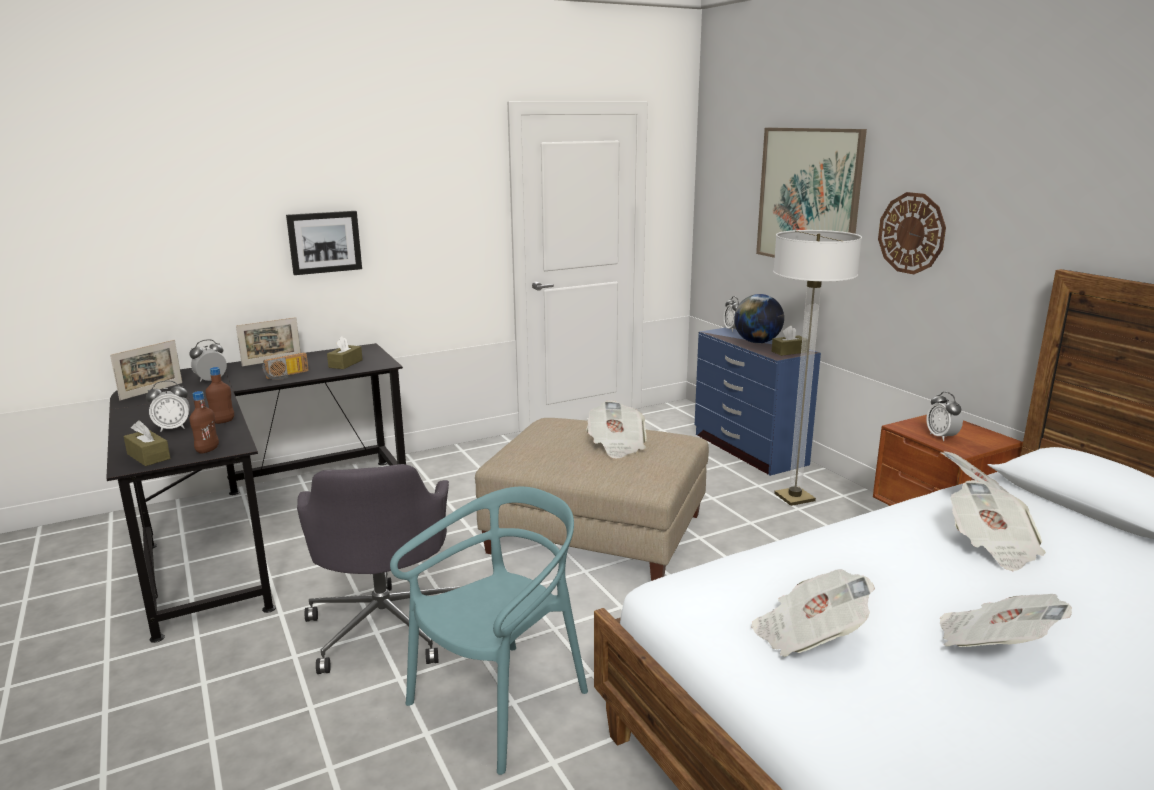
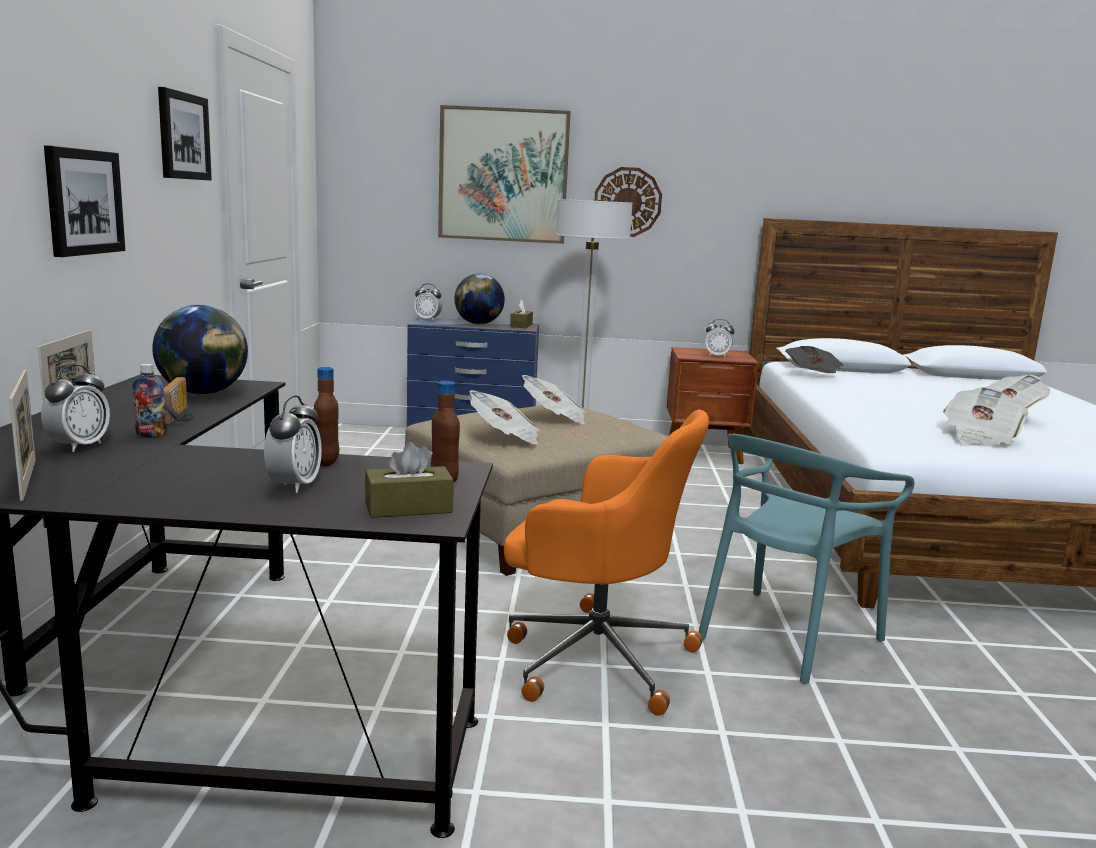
camera: 60 degrees left, 5 degrees down
(211, 380) = (79, 446): alarm clock -> alarm clock turned 150 degrees counterclockwise
(245, 382) = (151, 434): none -> bottle
(345, 363) = (203, 393): brown tissue box -> globe
(385, 625) = (594, 657): grey office chair -> orange office chair
(448, 189) = (183, 136): none -> picture
(500, 703) = (786, 635): turquoise chair -> turquoise chair turned 120 degrees counterclockwise
(993, 547) = (885, 389): newspaper -> newspaper (505, 437)

